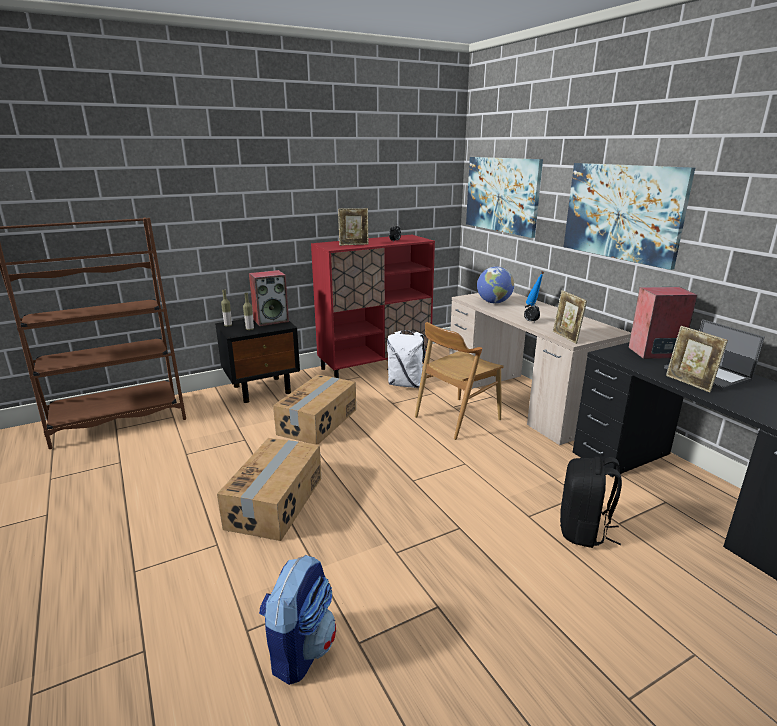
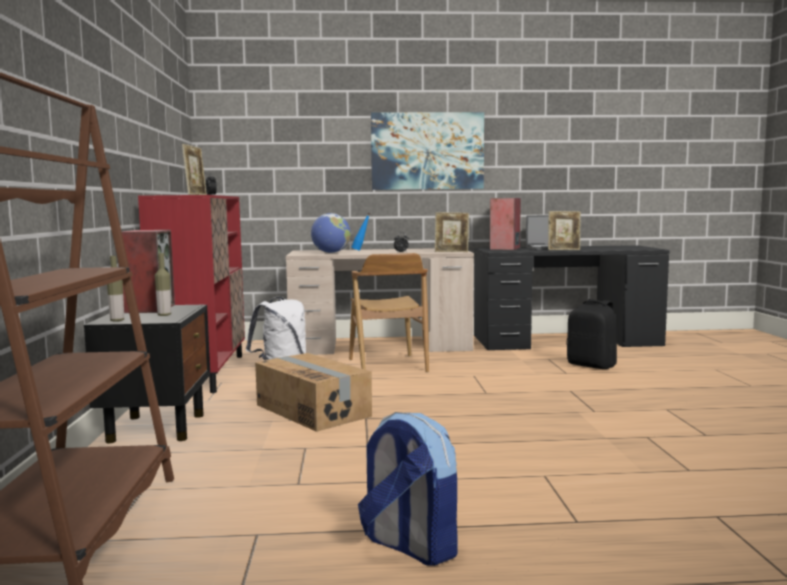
camera: 65 degrees left, 15 degrees down
(276, 502) = (479, 443): cardboard box -> none
(300, 649) = (712, 453): backpack -> backpack (409, 546)
(502, 195) = (269, 150): picture -> none

